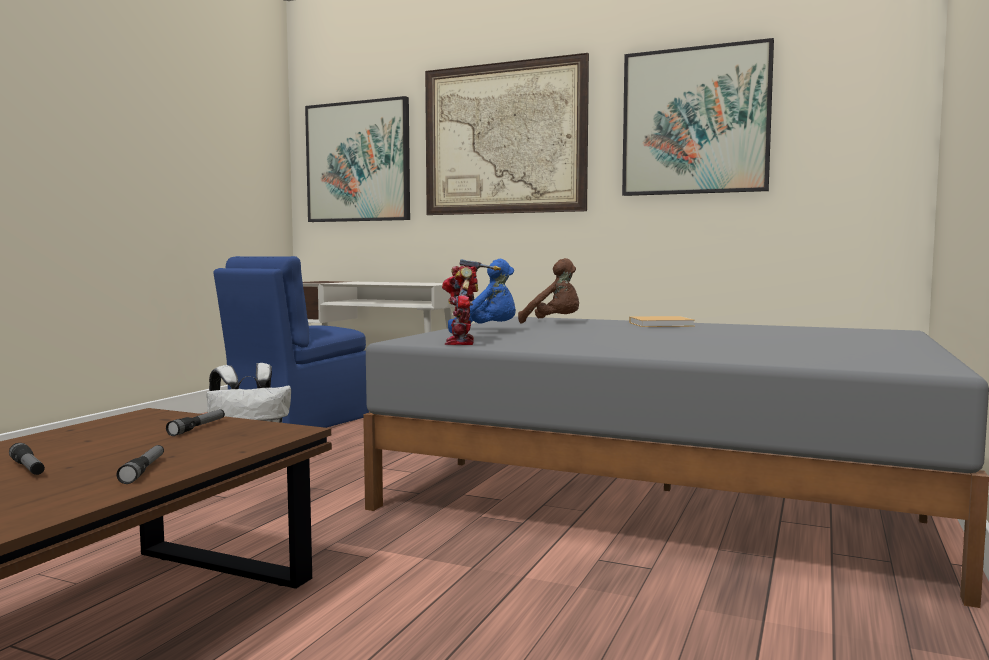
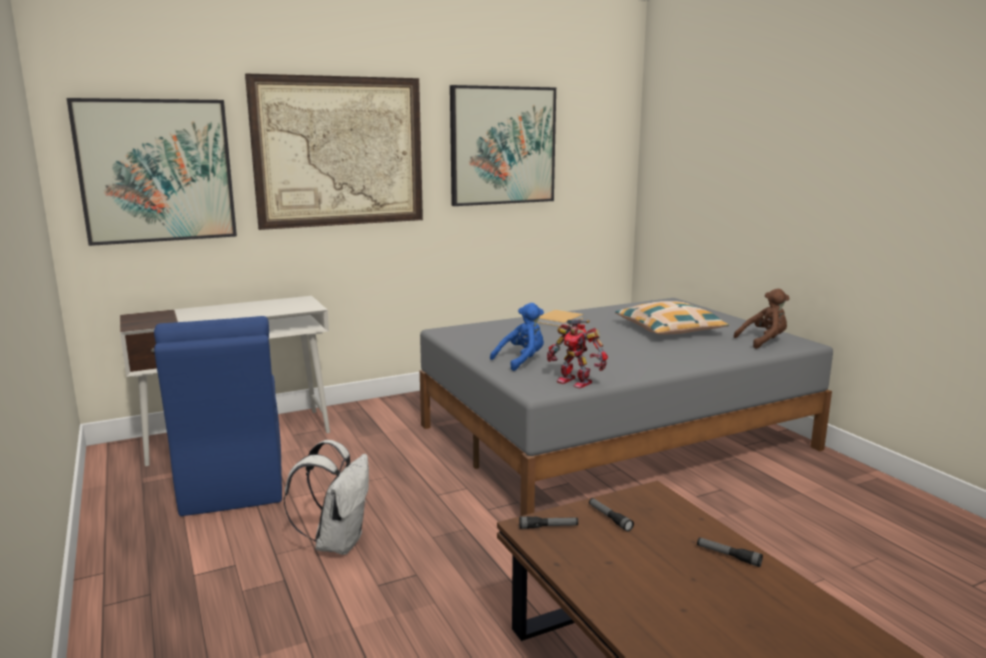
camera: 50 degrees left, 10 degrees up
(28, 468) = (685, 593): flashlight -> flashlight (548, 527)
(555, 323) = (500, 334): brown plush toy -> brown plush toy (764, 341)
(763, 340) = (669, 329): none -> pillow

